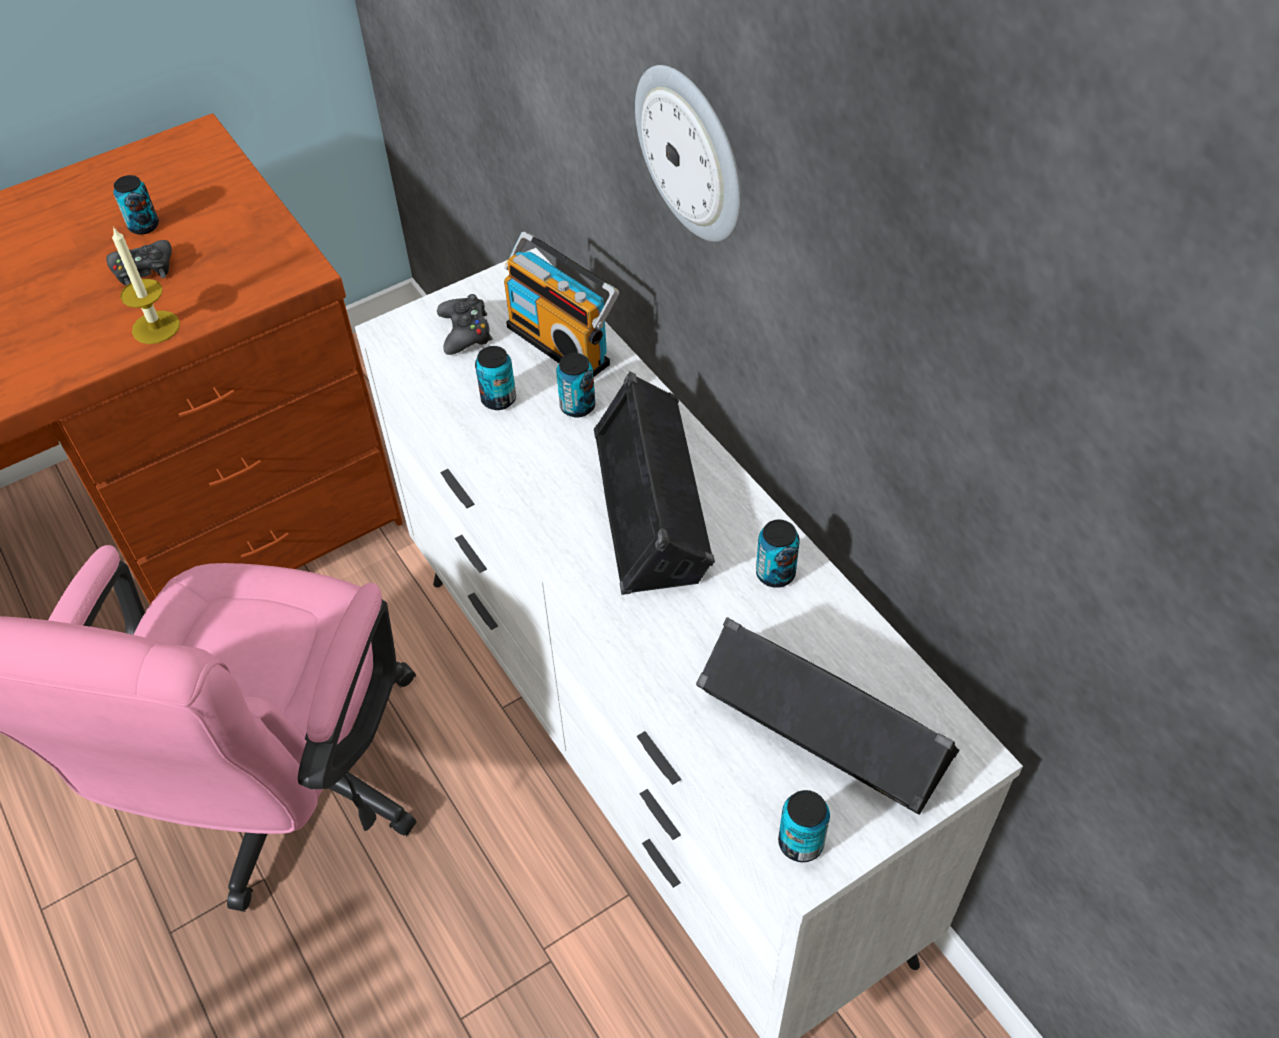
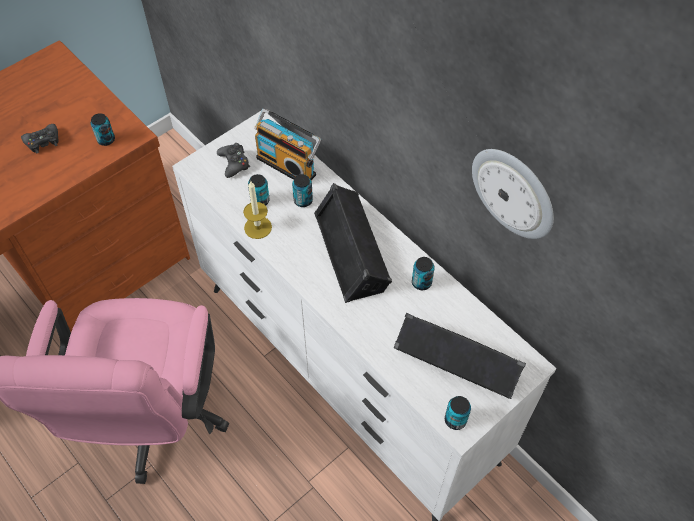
camera: 10 degrees left, 5 degrees up
(144, 226) = (36, 115): can -> can (106, 140)
(156, 327) = (59, 176): candle -> candle (258, 227)
(692, 153) = (363, 74): wall clock -> wall clock (514, 192)

